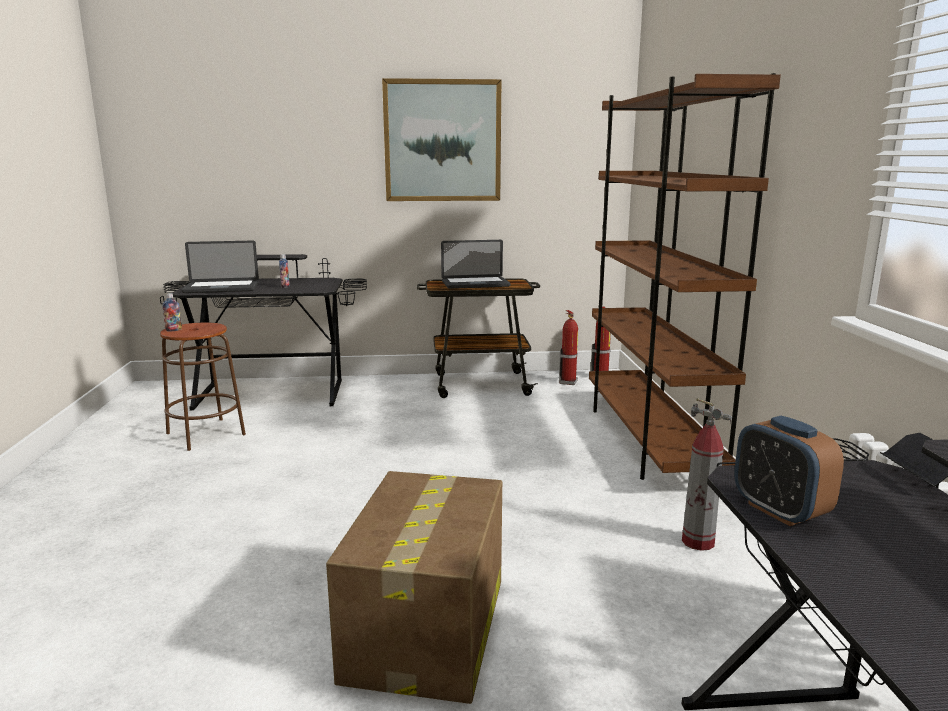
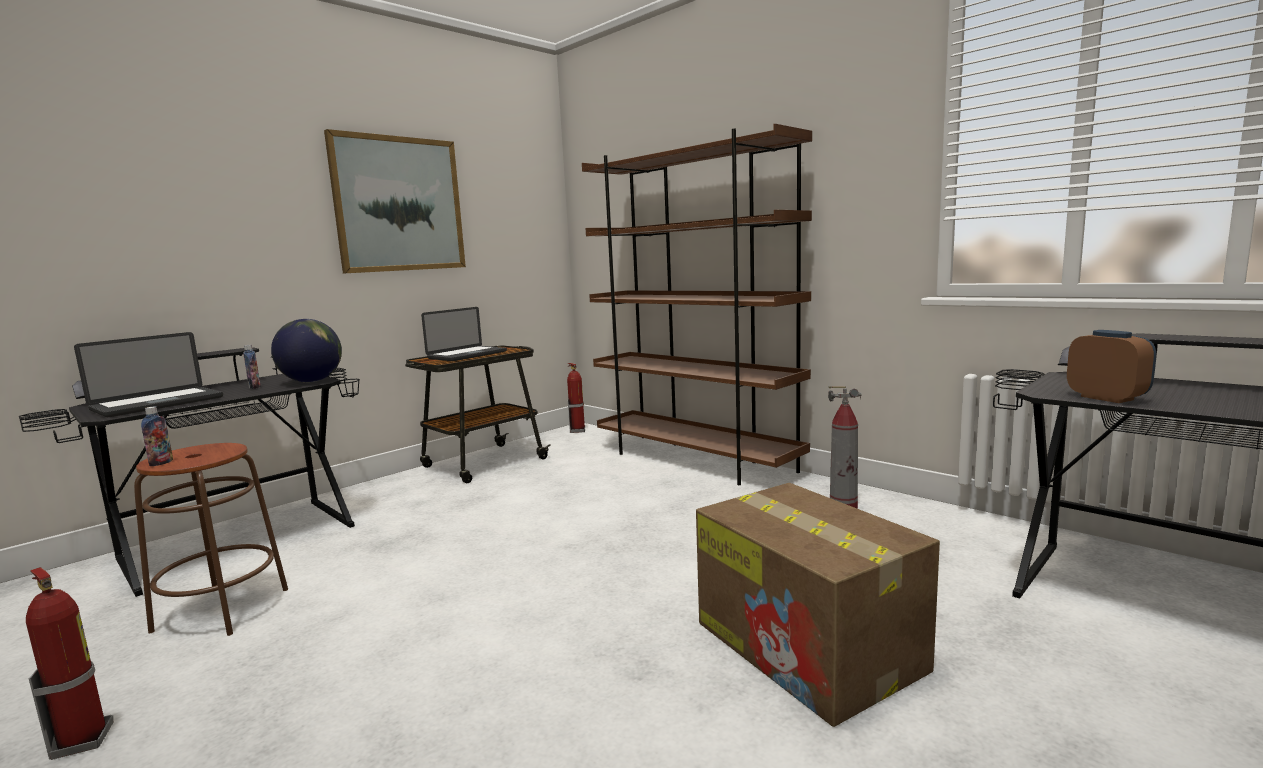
camera: 40 degrees left, 5 degrees down
(318, 289) = (311, 381): none -> globe
(568, 382) = (558, 440): fire extinguisher -> fire extinguisher (83, 740)
(779, 511) = (1107, 398): alarm clock -> alarm clock turned 135 degrees counterclockwise

